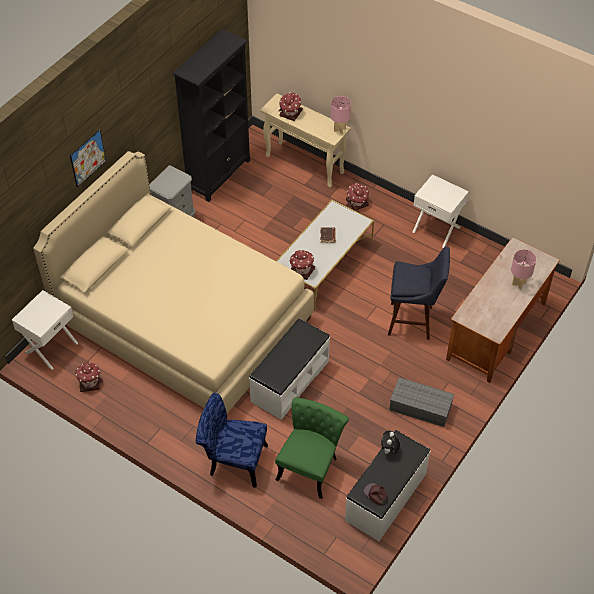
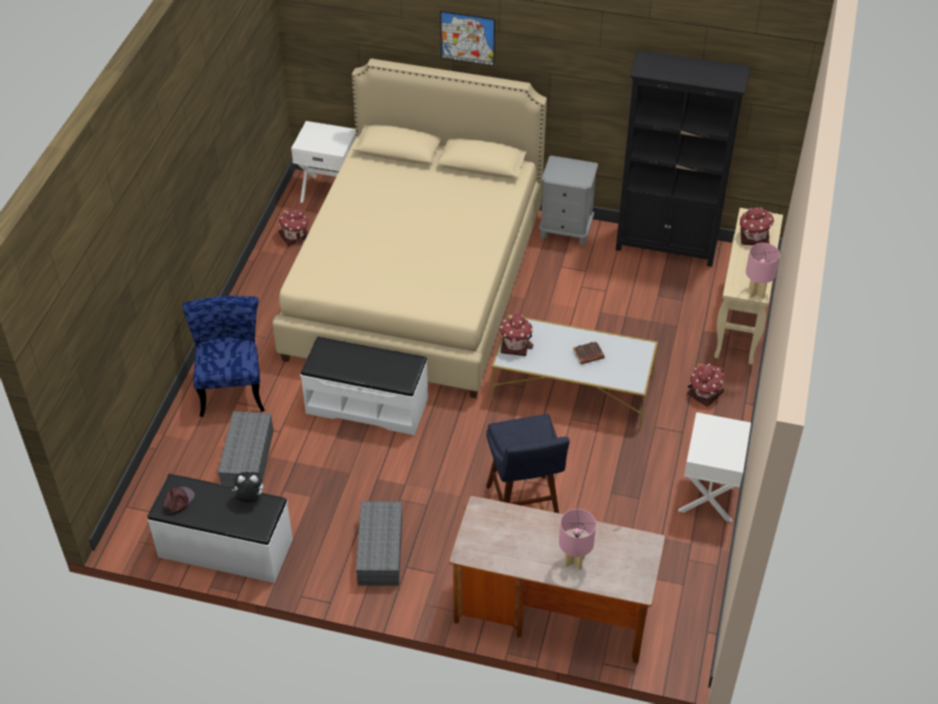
camera: 70 degrees right, 5 degrees down
(310, 465) = (248, 460): green chair -> grey storage box

